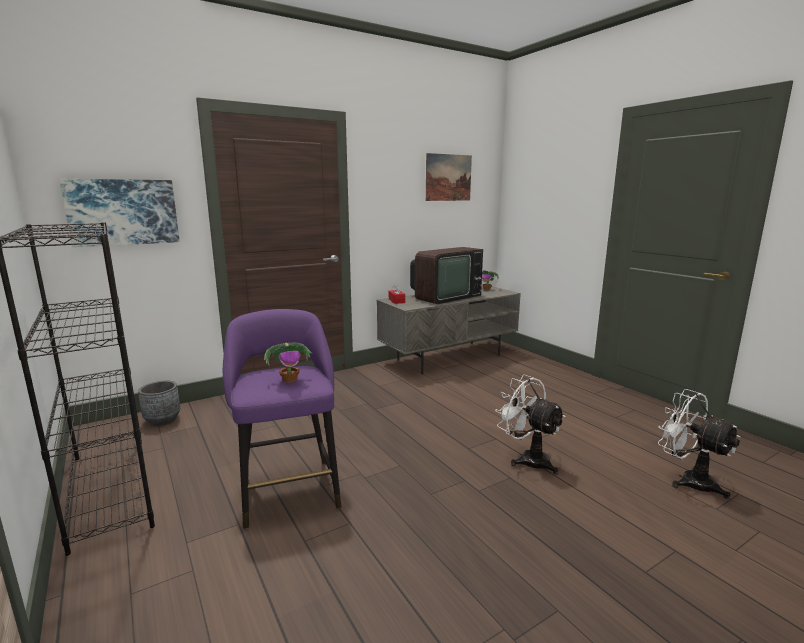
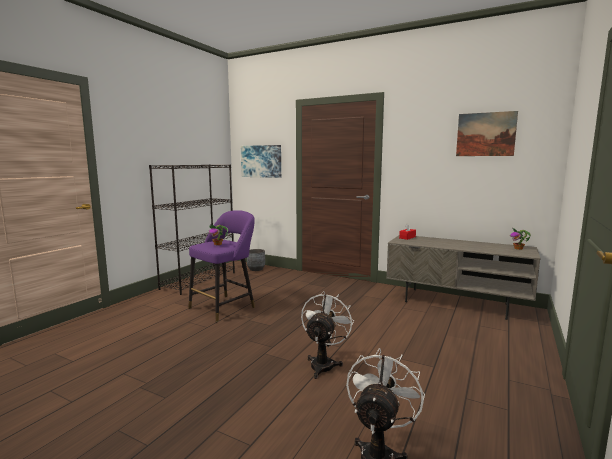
camera: 60 degrees right, 5 degrees down
(445, 297) = (452, 243): television -> none

